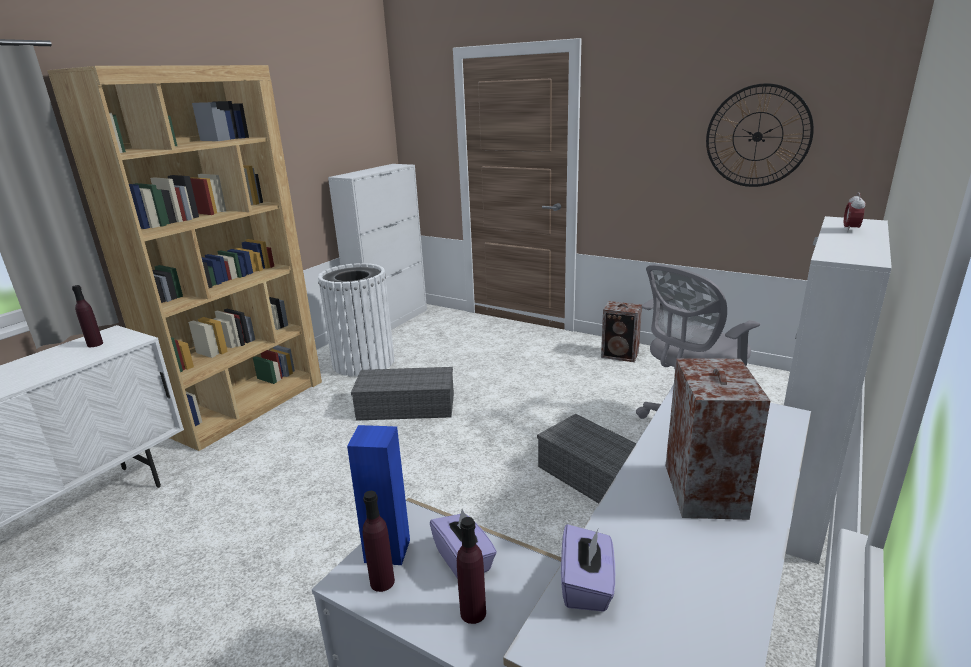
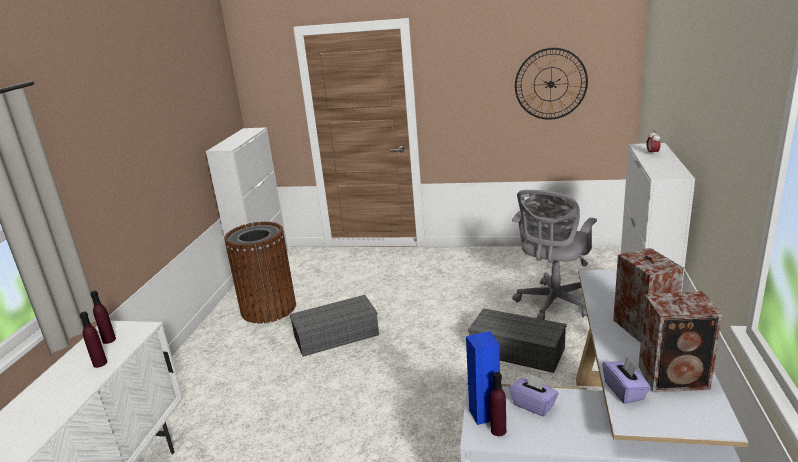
camera: 20 degrees left, 0 degrees up
(246, 405) = (191, 369): brown bookcase -> none
(363, 362) = (268, 308): white trash can -> brown trash can
(473, 612) = (563, 428): purple bottle -> purple bottle (100, 363)
(621, 355) = (473, 258): speaker -> speaker (675, 378)

